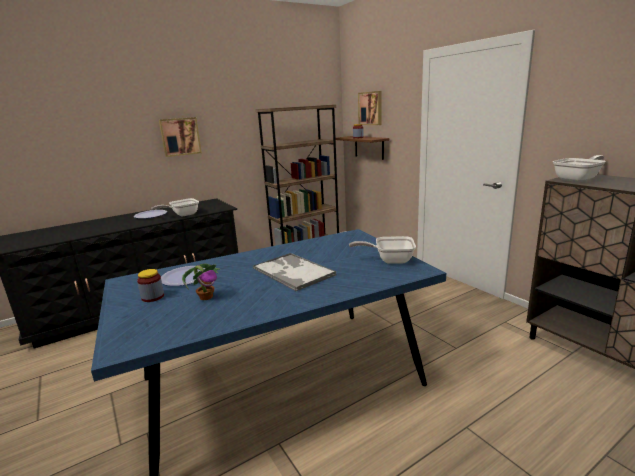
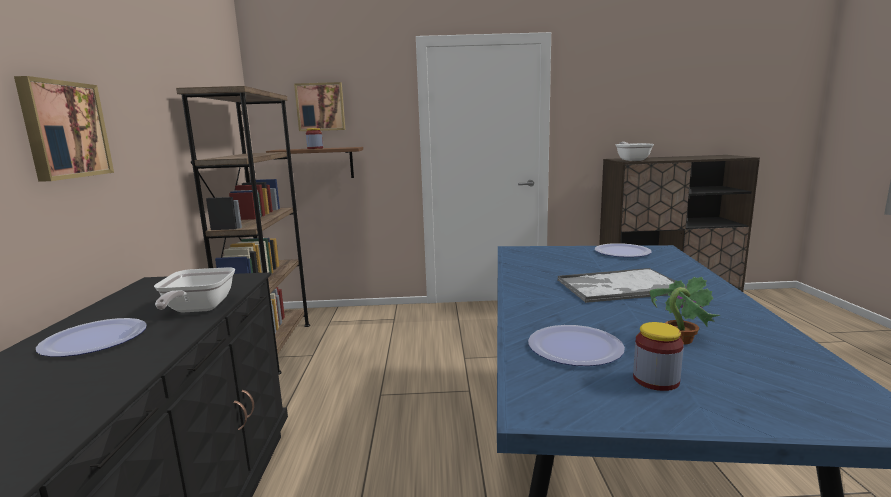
camera: 60 degrees left, 5 degrees down
(389, 260) = (622, 252): frying pan -> plate

